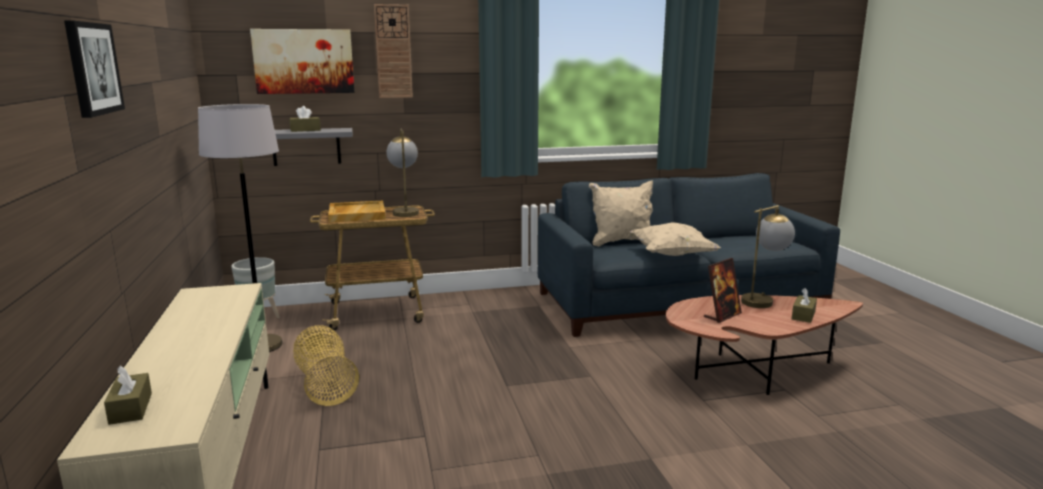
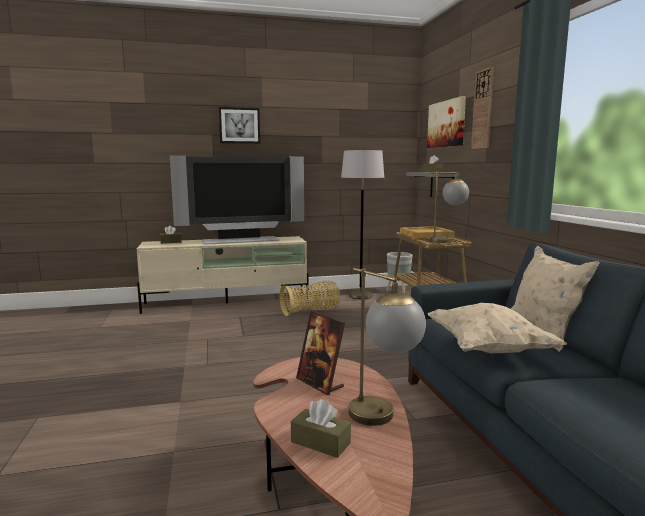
camera: 90 degrees right, 5 degrees down
(197, 330) = (241, 241): none -> television

